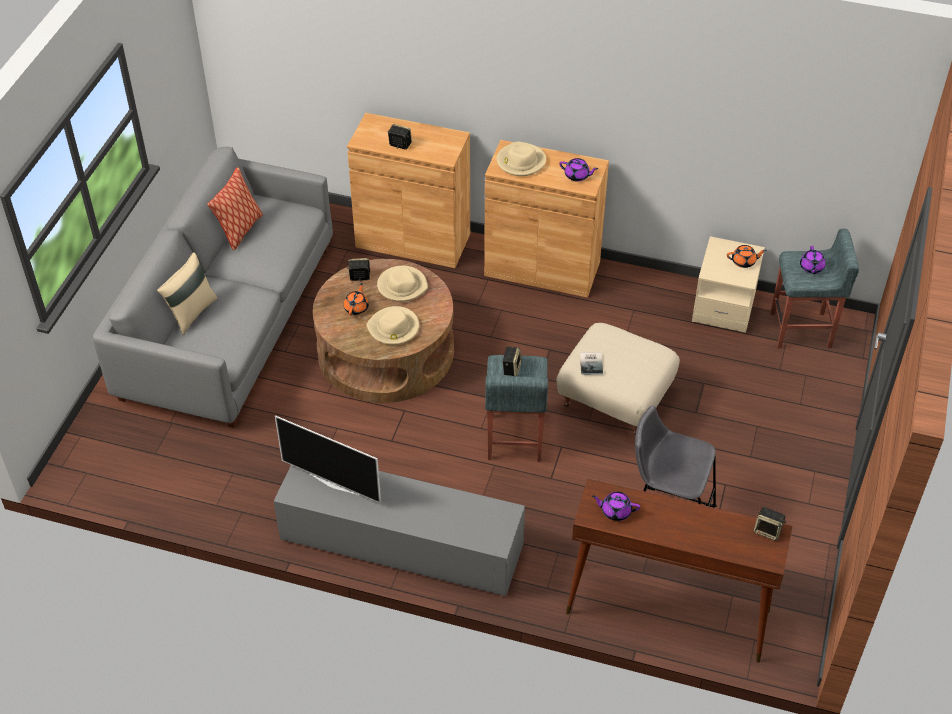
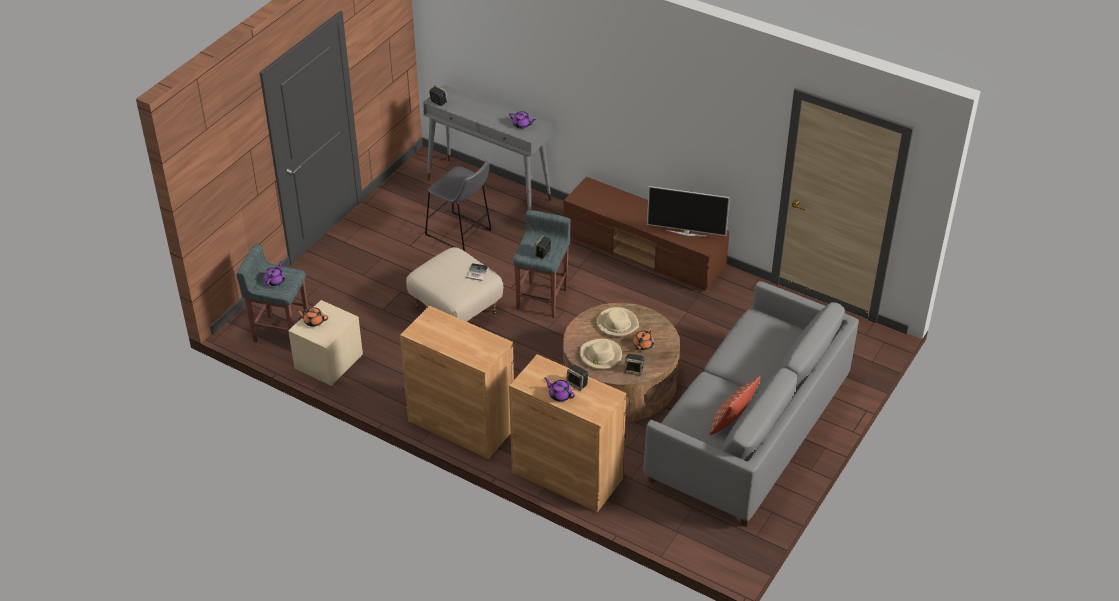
camera: 165 degrees left, 5 degrees down
(191, 313) = (779, 357): beige pillow -> none
(334, 483) = (686, 233): television -> television turned 150 degrees clockwise
(400, 544) = (645, 252): grey tv stand -> brown tv stand
(520, 161) = (476, 347): beige hat -> none
(577, 176) = (434, 325): purple teapot -> purple teapot (559, 395)
(666, 612) = (489, 189): brown console table -> grey console table

